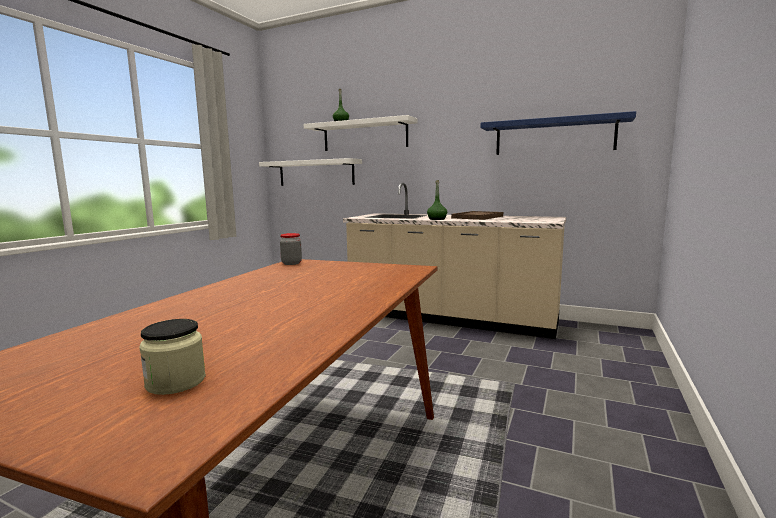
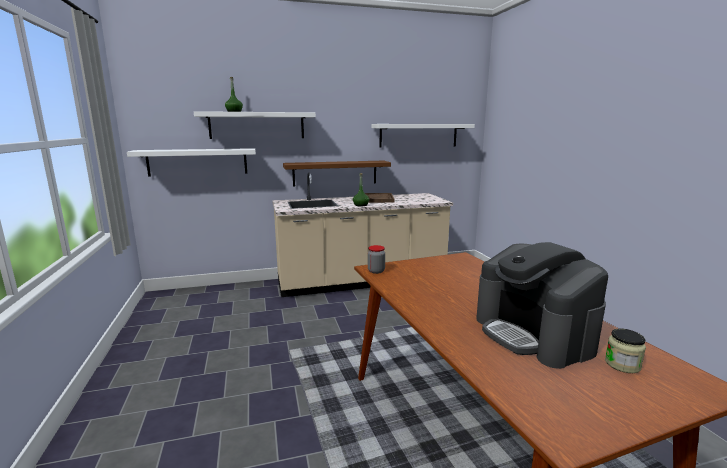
camera: 40 degrees left, 5 degrees up
(218, 329) = (533, 334): none -> coffee machine
(441, 186) = (335, 173): none -> brown shelf
(554, 136) = (418, 135): blue shelf -> white shelf

